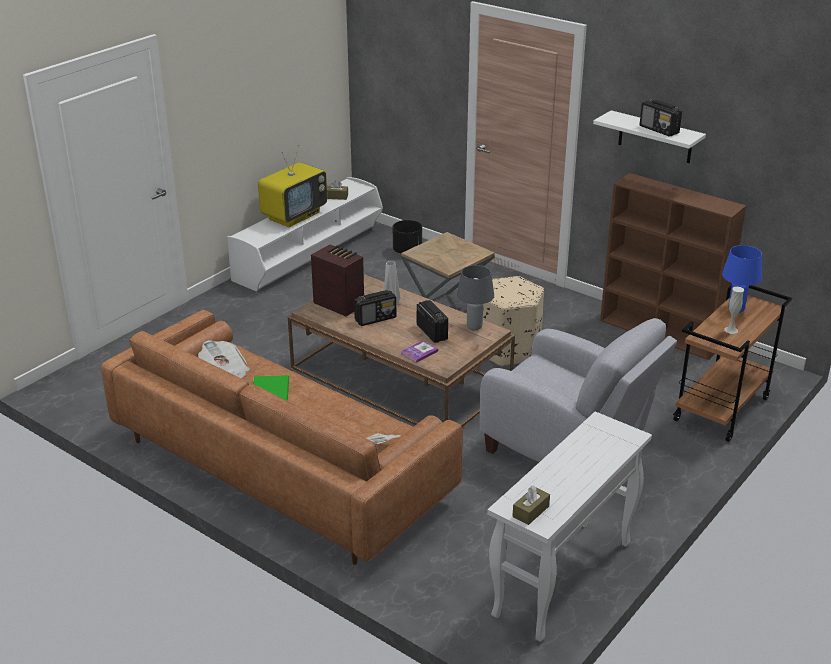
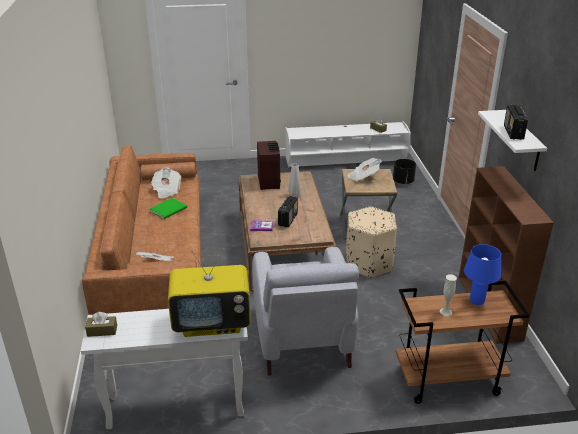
camera: 45 degrees right, 0 degrees up
(294, 216) = (337, 130): television -> television (212, 323)
(376, 319) = (273, 198): radio -> none
(438, 251) = (363, 177): none -> newspaper
(475, 327) = (316, 229): grey table lamp -> none

